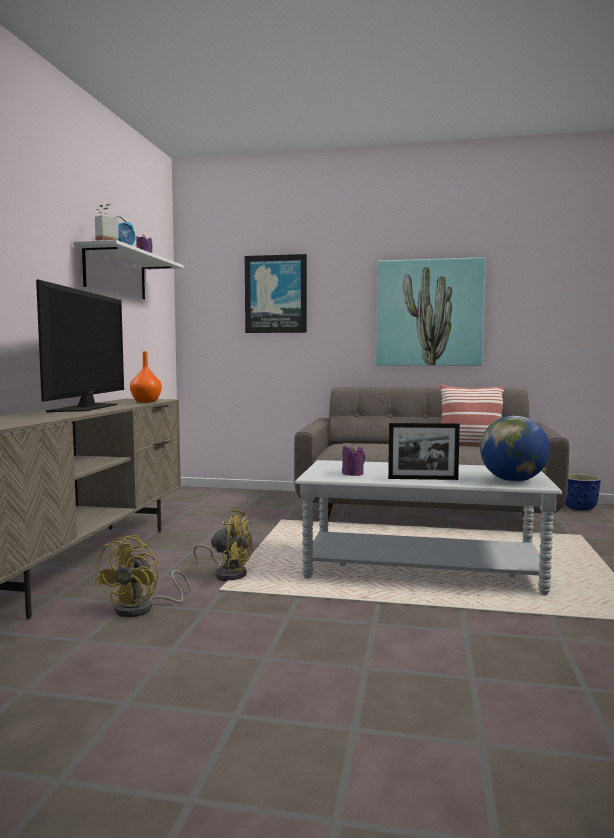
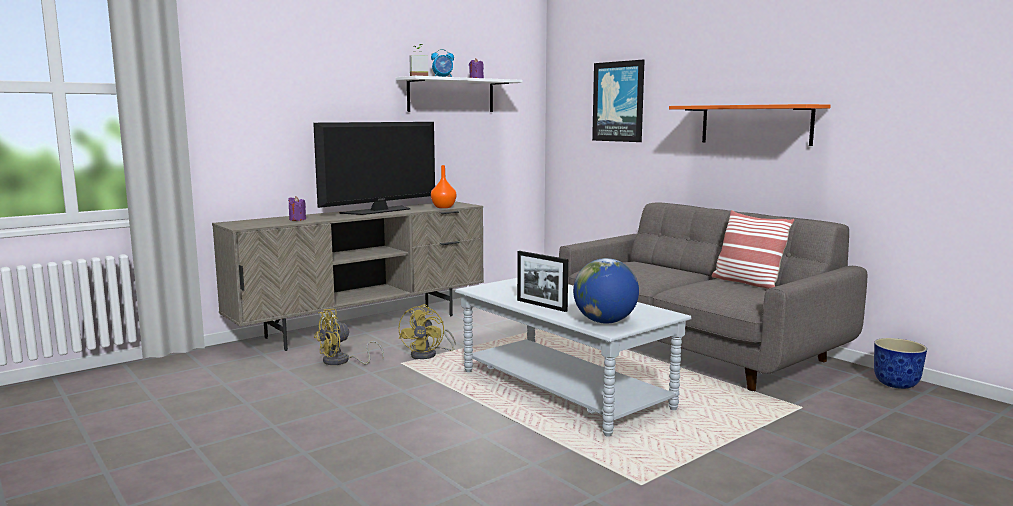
camera: 40 degrees right, 5 degrees up
(228, 573) = (429, 355): yellow fan -> yellow fan turned 45 degrees clockwise
(353, 474) = (509, 291): purple candle -> purple candle (297, 219)
(429, 313) = (755, 124): picture -> orange shelf

